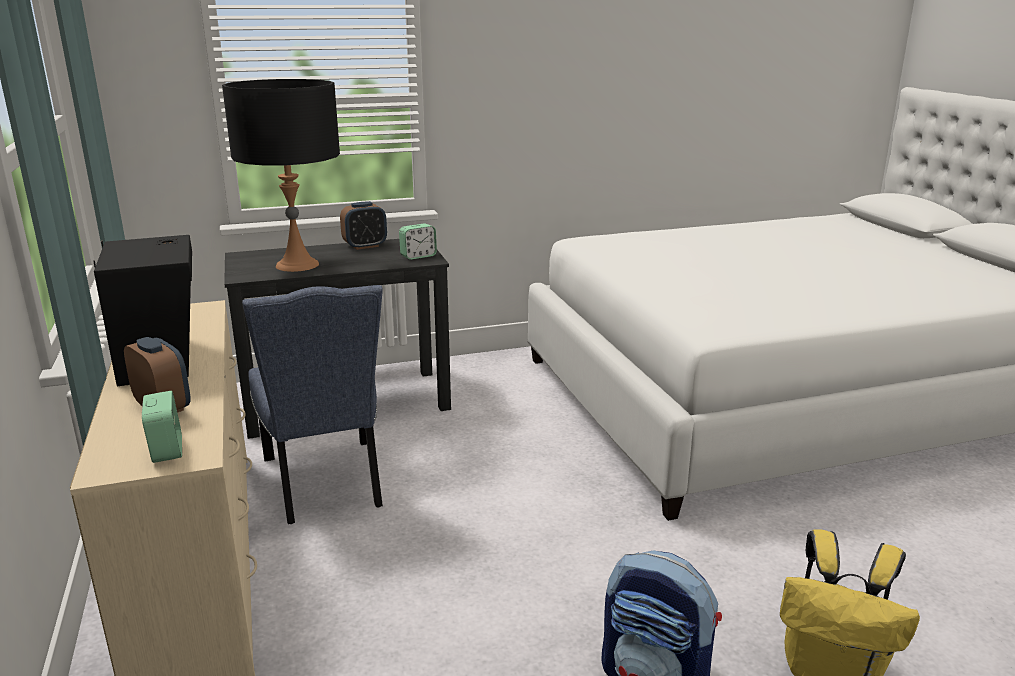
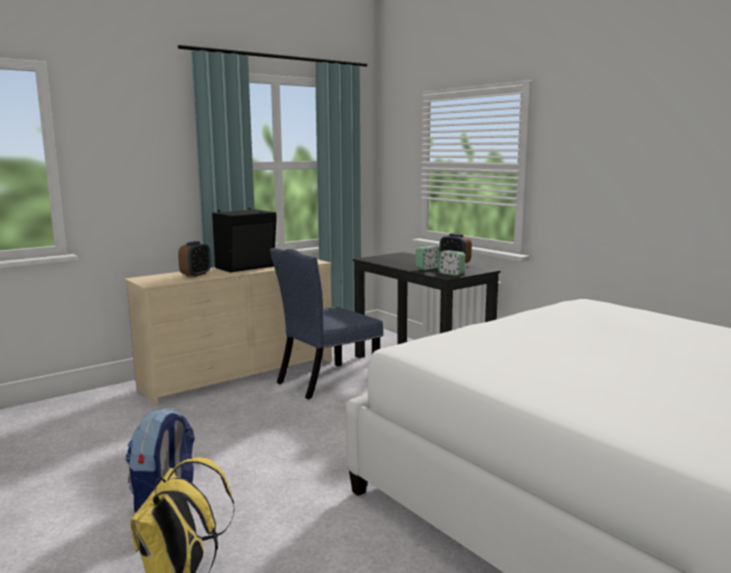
camera: 70 degrees right, 10 degrees down
(166, 450) = (156, 280): alarm clock -> alarm clock (427, 268)
(297, 265) = (399, 261): black table lamp -> none

